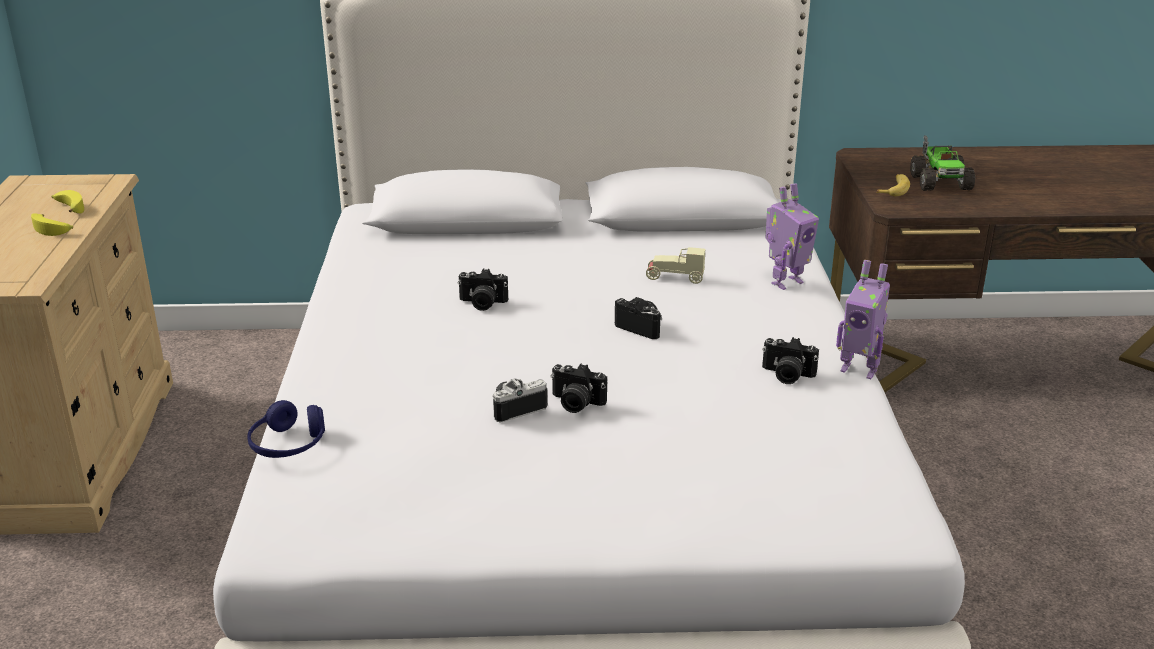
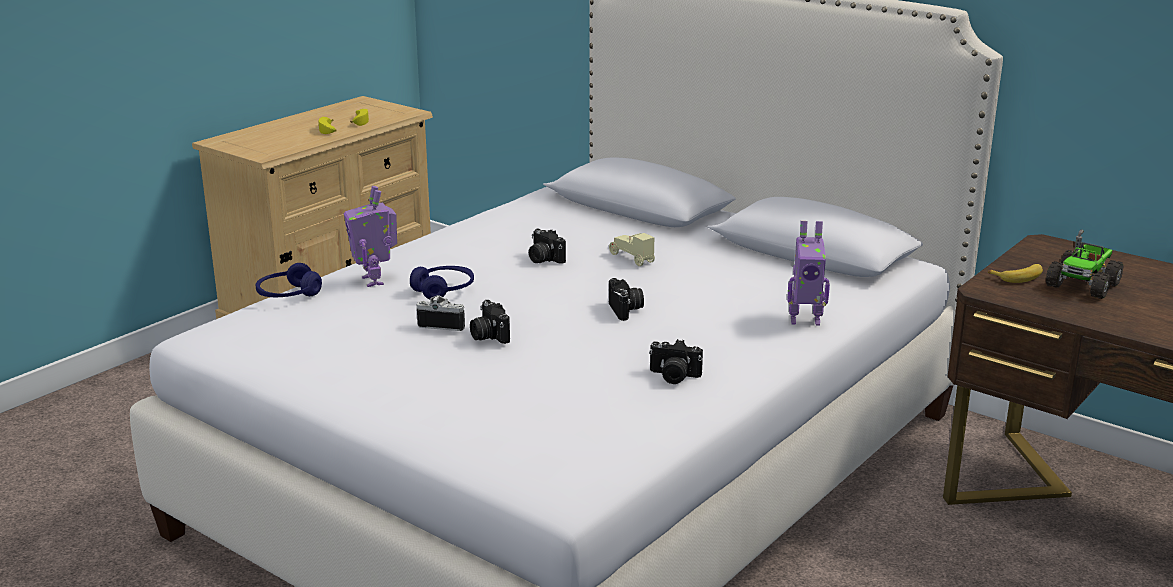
camera: 40 degrees right, 5 degrees down
(450, 373) = (444, 290): none -> blue headphones
(674, 278) = (717, 288): beige toy car -> beige toy car (631, 258)
(787, 375) = (673, 377): camera -> camera turned 45 degrees counterclockwise
(859, 369) = (741, 395): toy robot -> toy robot (374, 280)

